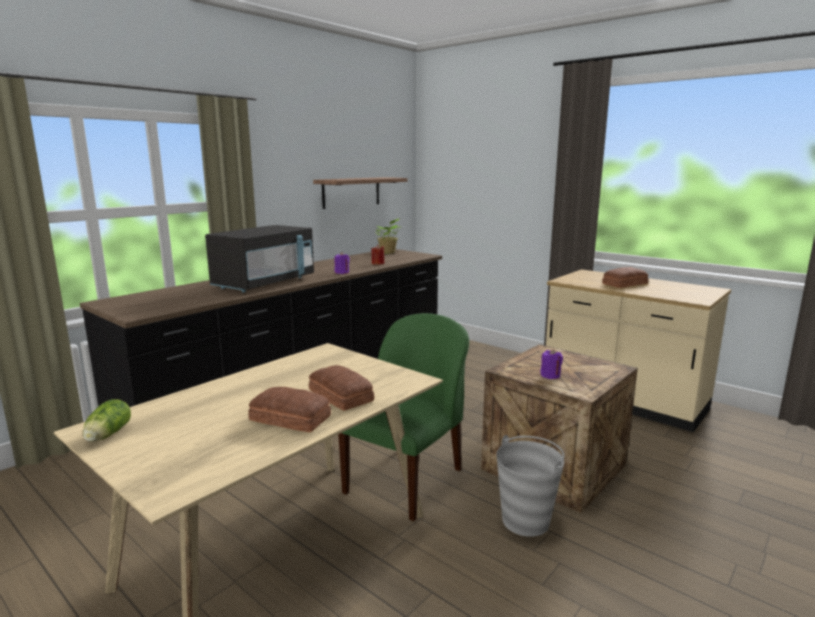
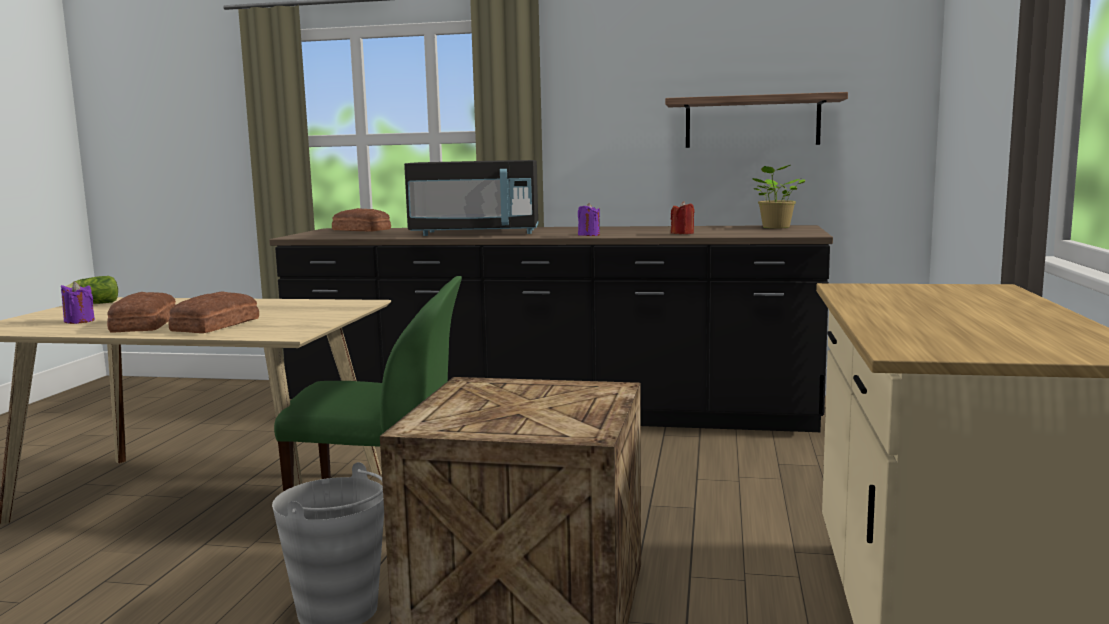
camera: 60 degrees right, 5 degrees down
(550, 375) = (477, 404): purple candle -> purple candle (79, 321)
(623, 284) = (938, 308): bread -> bread (361, 229)

